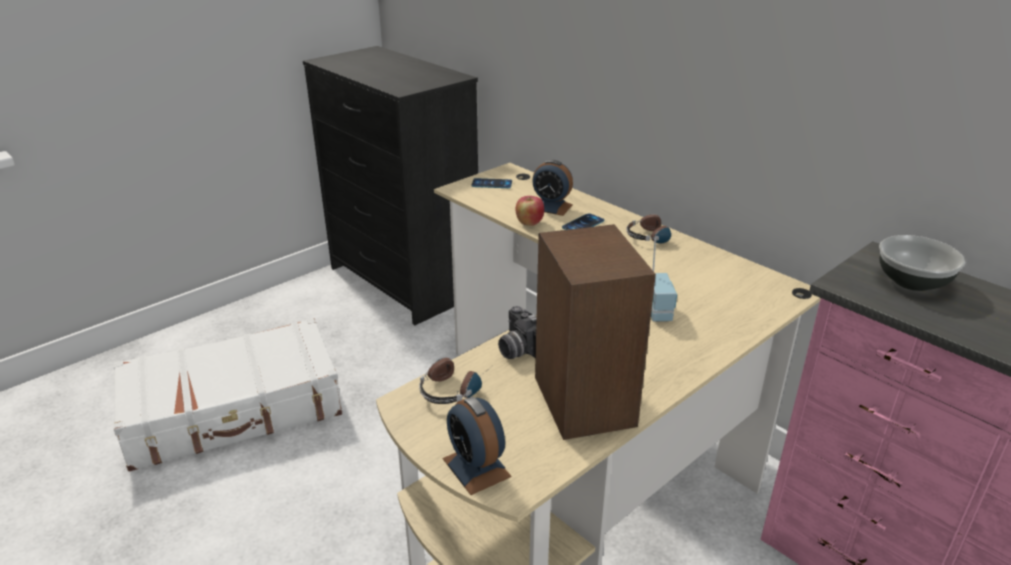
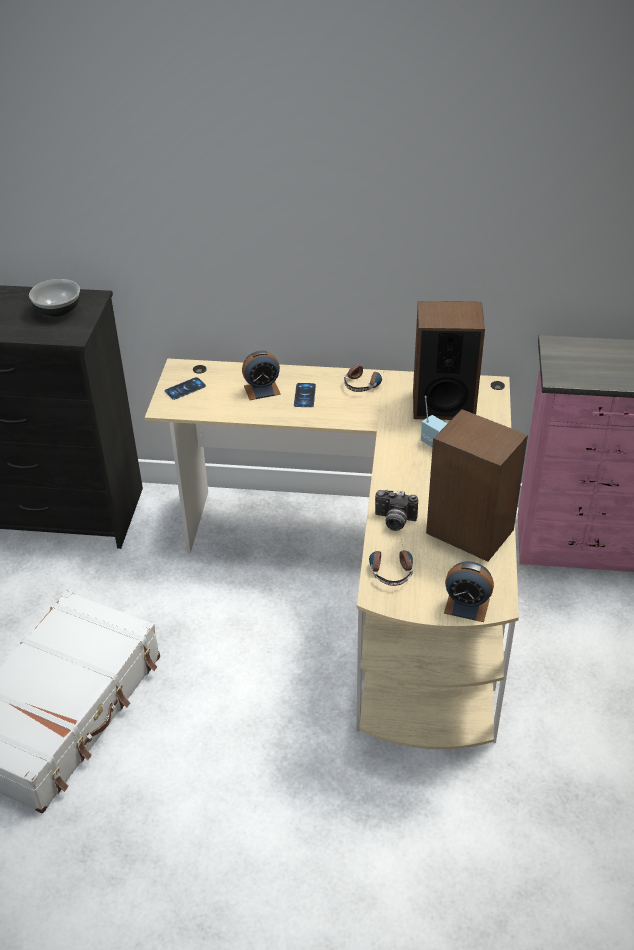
camera: 40 degrees left, 10 degrees up
(529, 223) = (266, 414): apple -> none
(713, 284) = (443, 405): none -> speaker
(911, 281) = (585, 358): bowl -> bowl (57, 310)

